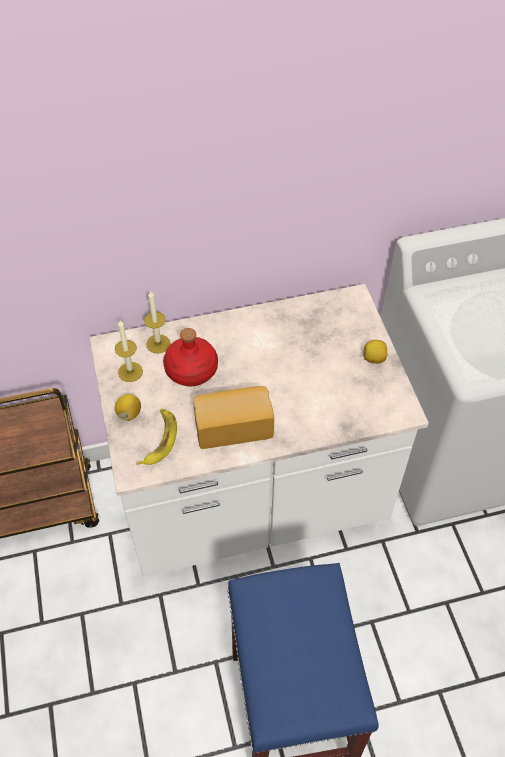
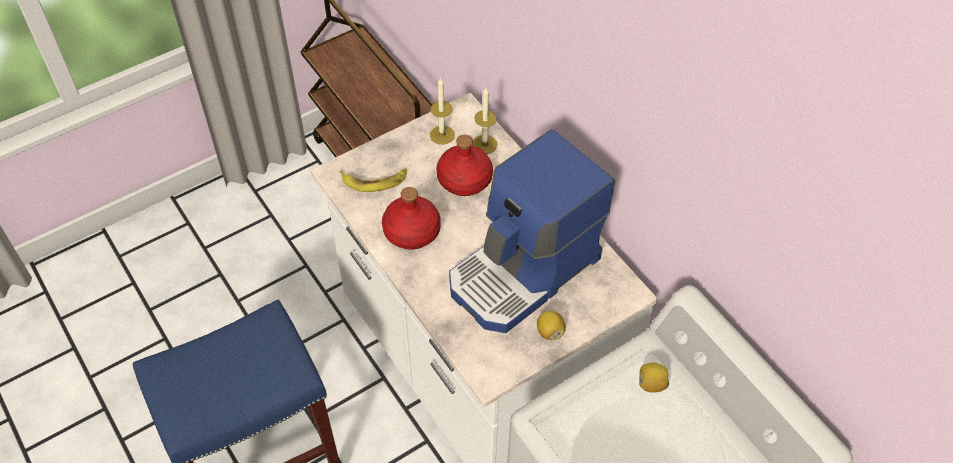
camera: 70 degrees right, 0 degrees up
(129, 413) = (395, 150): lemon -> lemon (651, 384)
(233, 425) = (412, 231): bread -> red bottle
(310, 357) = (524, 272): none -> coffee machine

